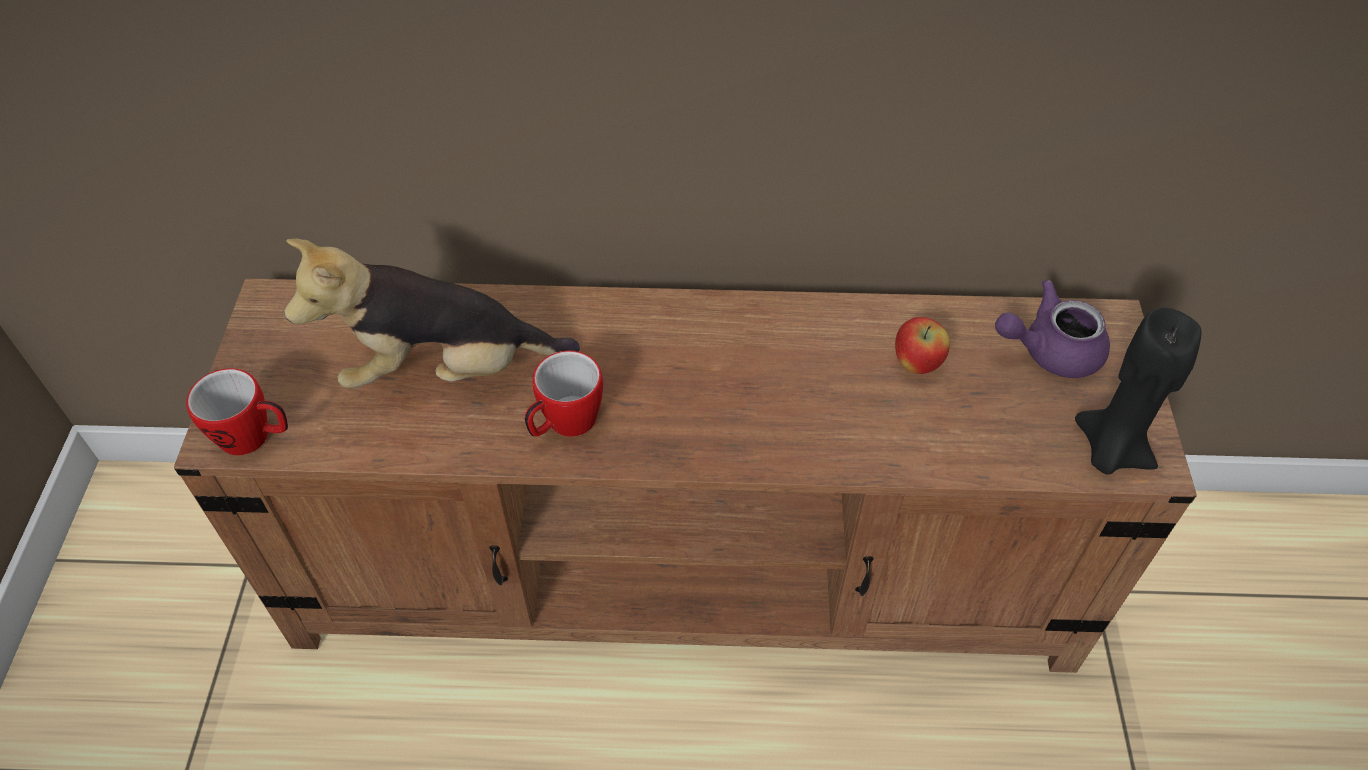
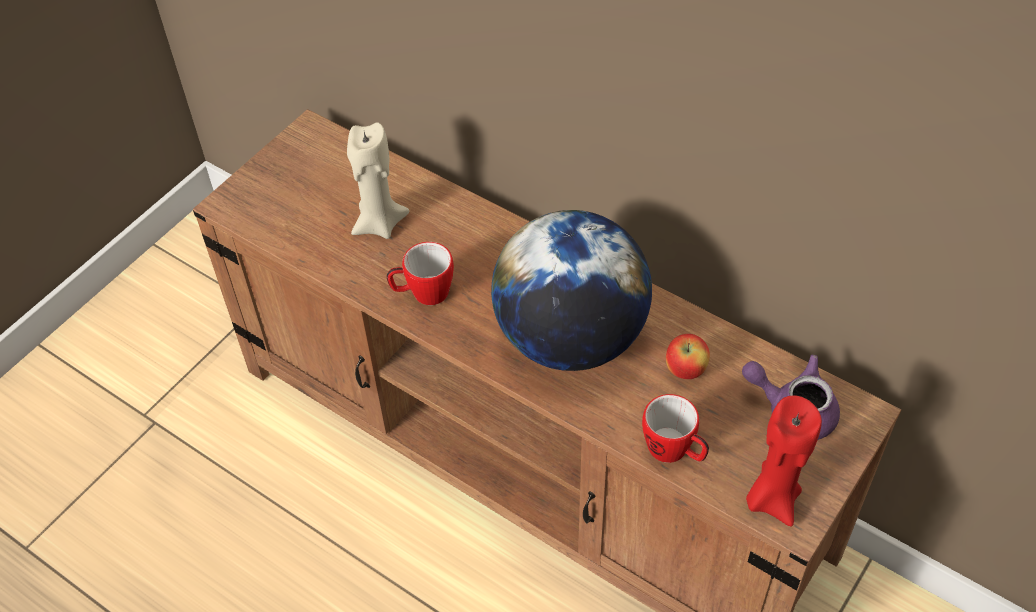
camera: 35 degrees right, 0 degrees up
(255, 437) = (245, 213): mug -> mug (674, 451)
(445, 370) = (379, 224): plush toy -> beige candle
(771, 391) = (570, 338): none -> globe
(1110, 451) = (772, 498): black candle -> red candle

